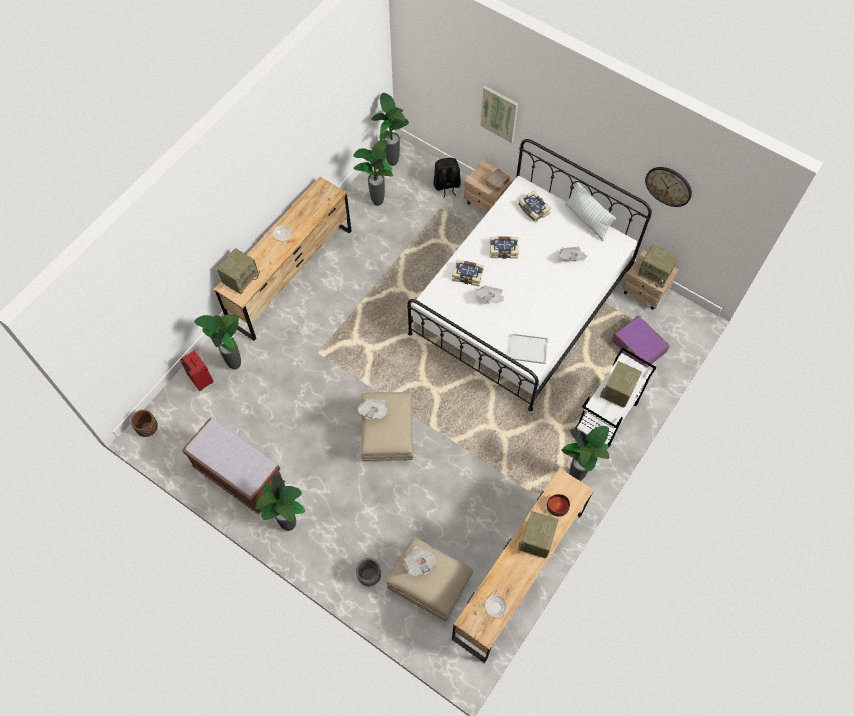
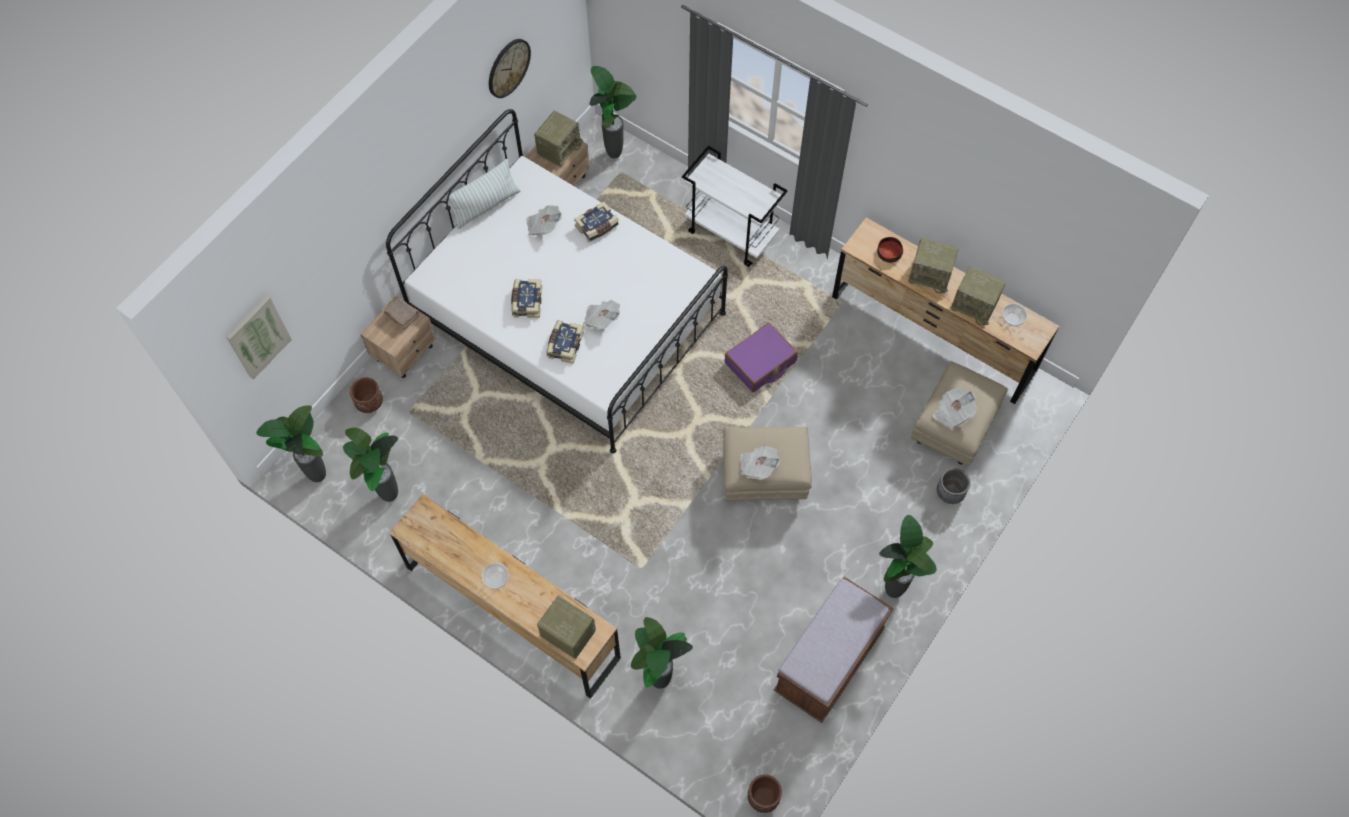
camera: 90 degrees left, 0 degrees up
(200, 380) = (684, 729): red suitcase -> none
(446, 186) = (370, 403): black backpack -> brown planter
(499, 113) = (348, 260): picture -> picture (257, 336)
(529, 348) = (676, 279): white tray -> none
(533, 210) = (465, 265): book -> book (597, 227)
(576, 477) = (809, 269): potted plant -> potted plant (614, 153)
(618, 391) = (737, 188): radio -> radio (975, 305)
(638, 347) = (637, 195): purple suitcase -> purple suitcase (760, 363)

